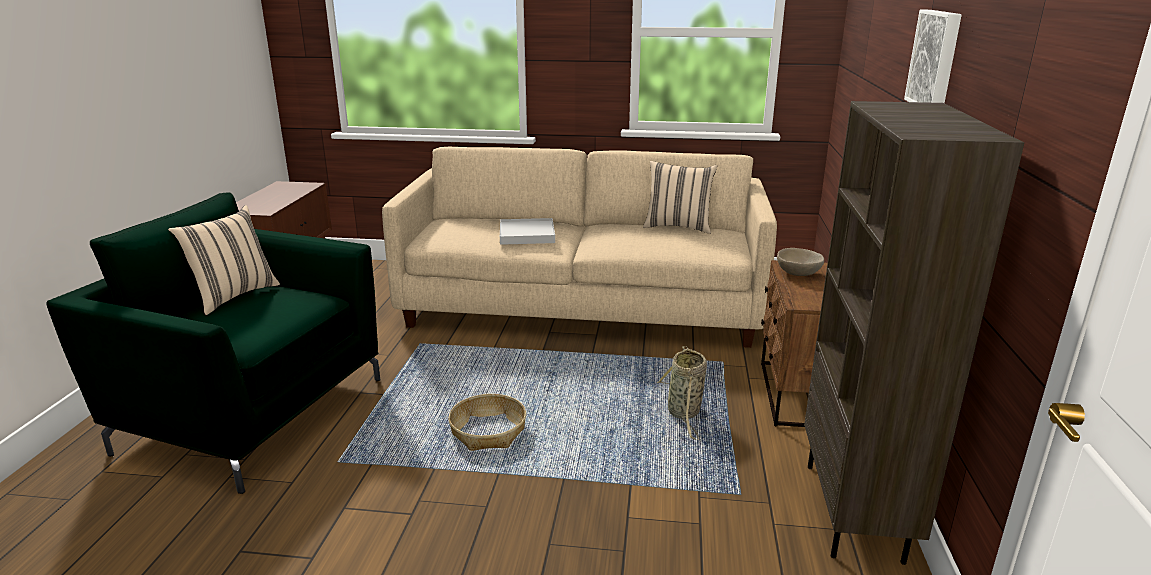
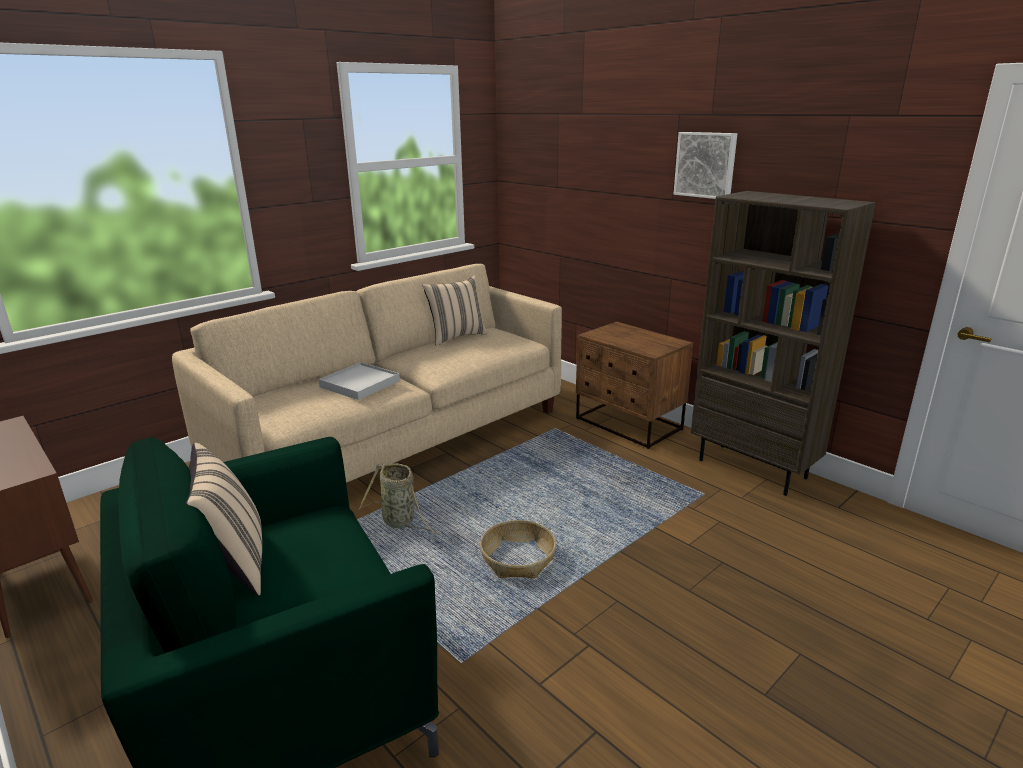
camera: 50 degrees left, 0 degrees up
(684, 413) = (597, 470): basket -> basket (401, 522)
(798, 274) = (610, 337): beige bowl -> none

